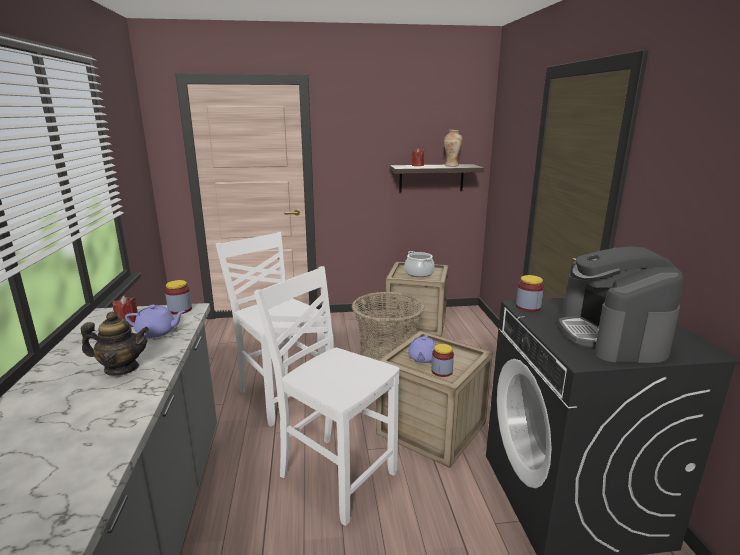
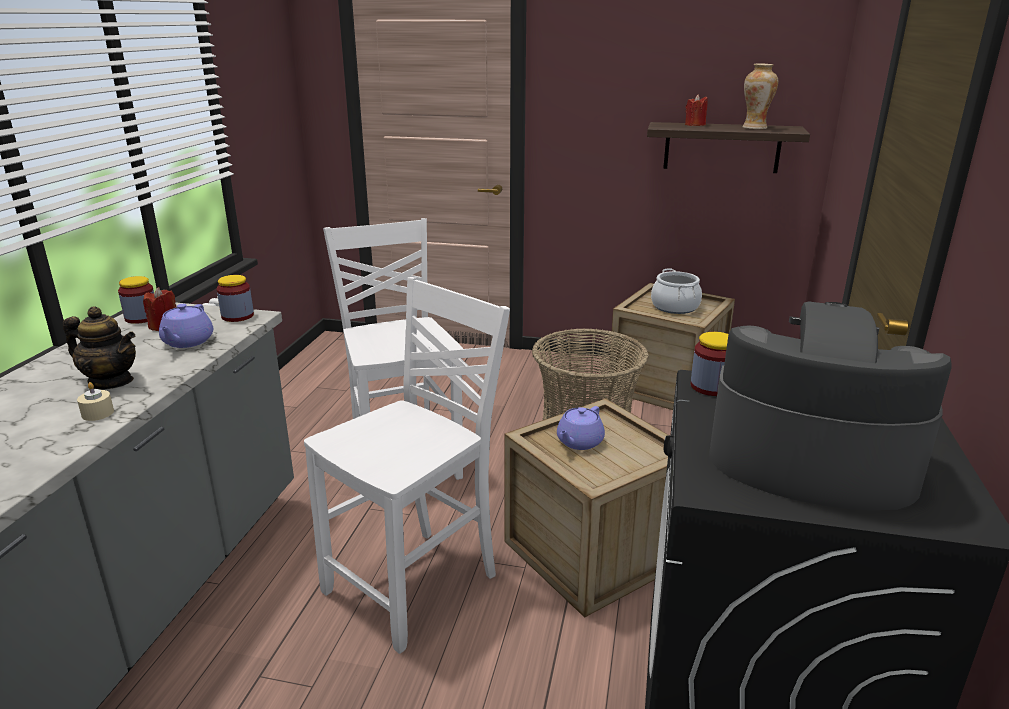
camera: 20 degrees right, 5 degrees up
(132, 392) = (98, 413): none -> beige candle
(157, 332) = (187, 342): purple teapot -> purple teapot turned 75 degrees clockwise
(335, 475) = (416, 584): white chair -> white chair turned 75 degrees clockwise
(442, 371) = (594, 467): jar -> jar (141, 318)
(611, 336) = (808, 459): coffee machine -> coffee machine turned 90 degrees clockwise

